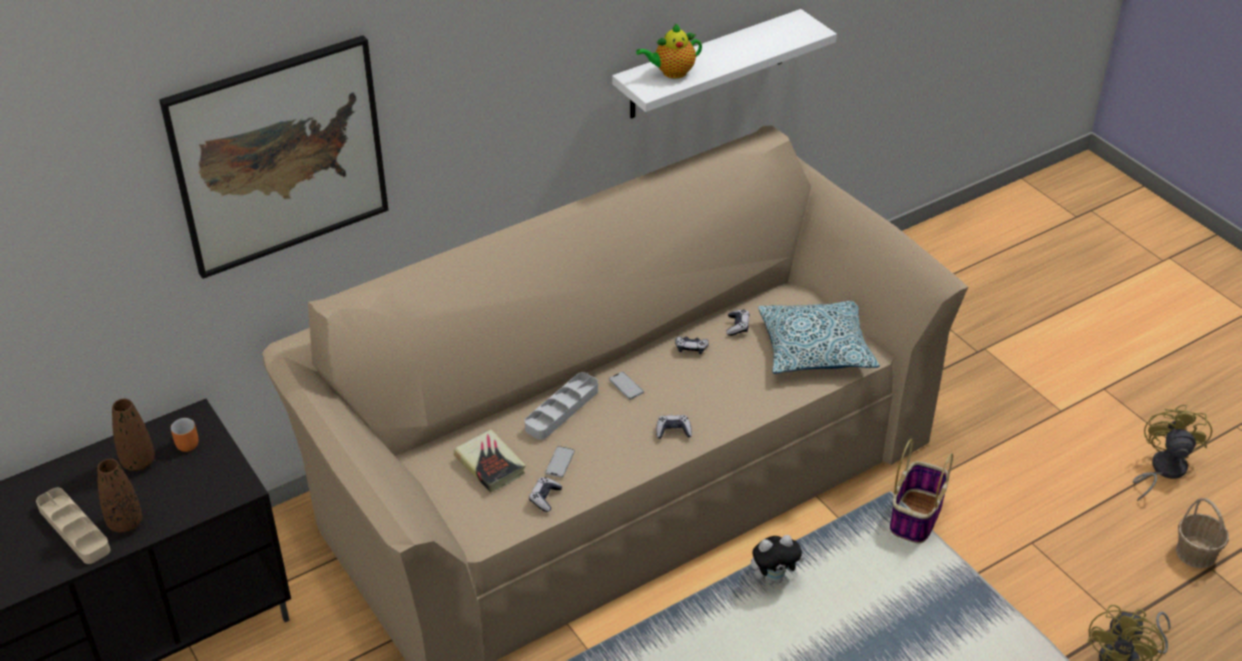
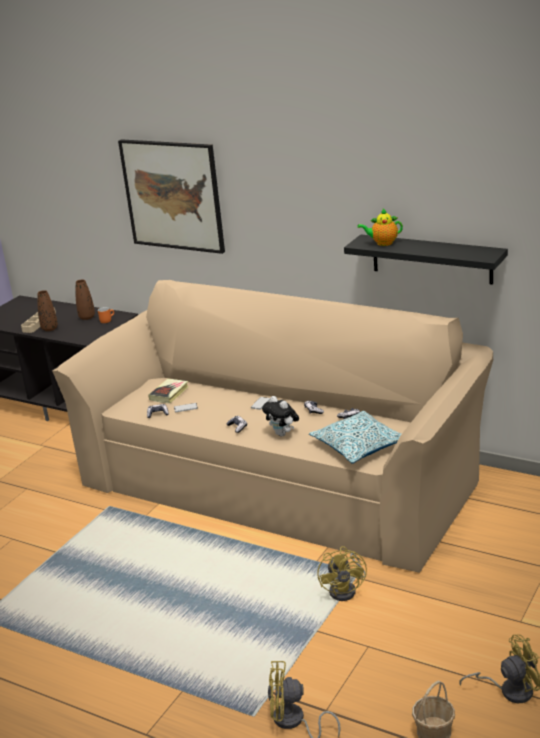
camera: 65 degrees right, 15 degrees down
(562, 409) = (226, 395): grey tray -> none
(671, 73) = (382, 243): teapot -> teapot turned 45 degrees counterclockwise
(708, 65) = (431, 259): white shelf -> black shelf
(774, 578) = (245, 555): plush toy -> plush toy (283, 434)
(915, 516) = (346, 589): basket -> yellow fan

